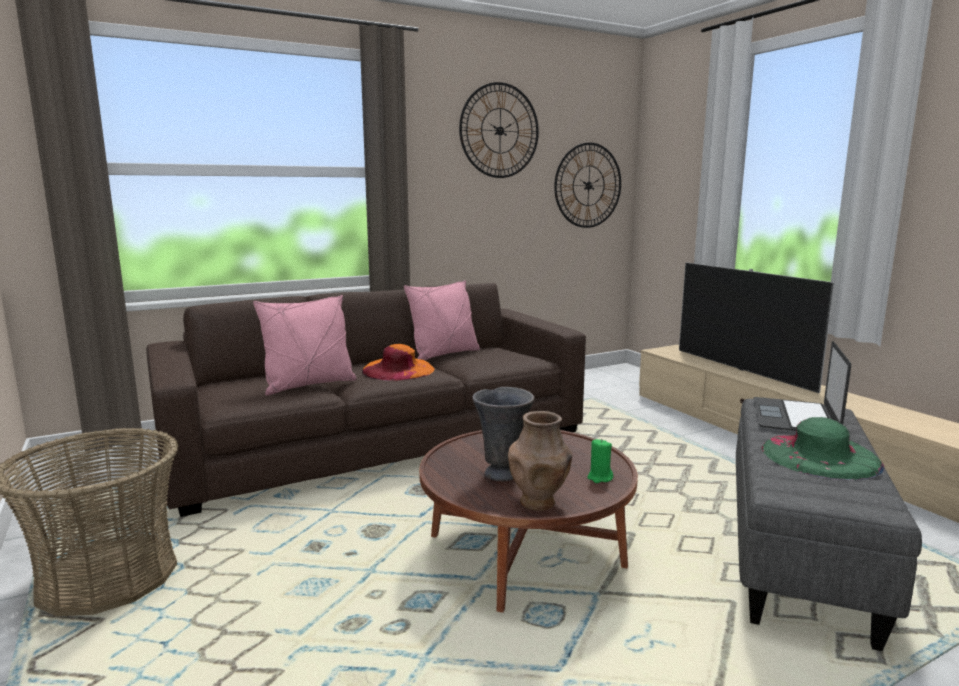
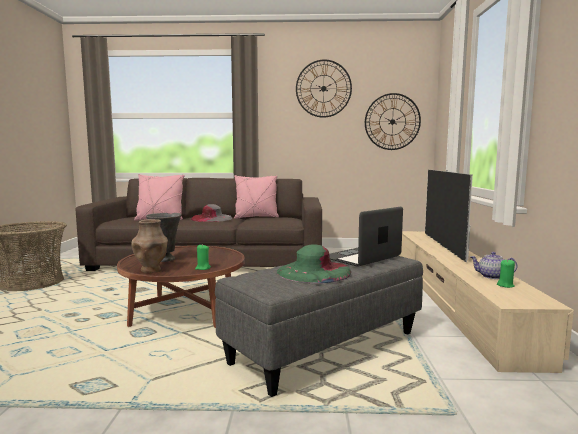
camera: 30 degrees right, 5 degrees down
(398, 369) = (211, 218): orange hat -> grey hat
(883, 411) = (491, 276): none -> teapot
(920, 422) = (505, 285): none -> green candle

